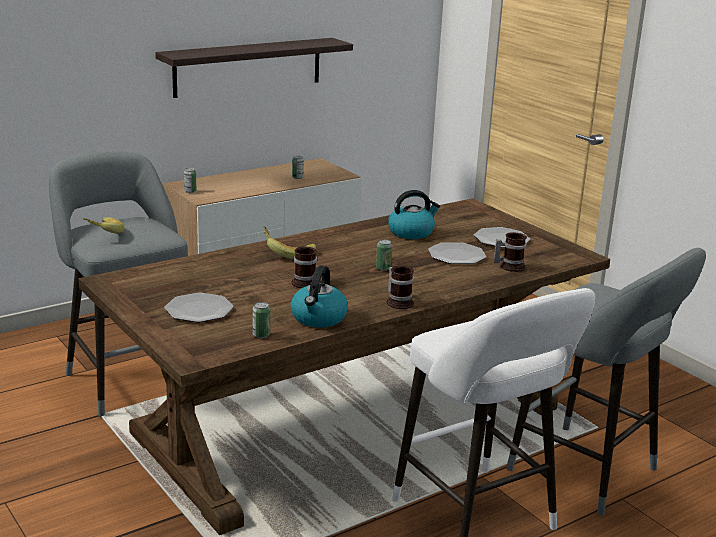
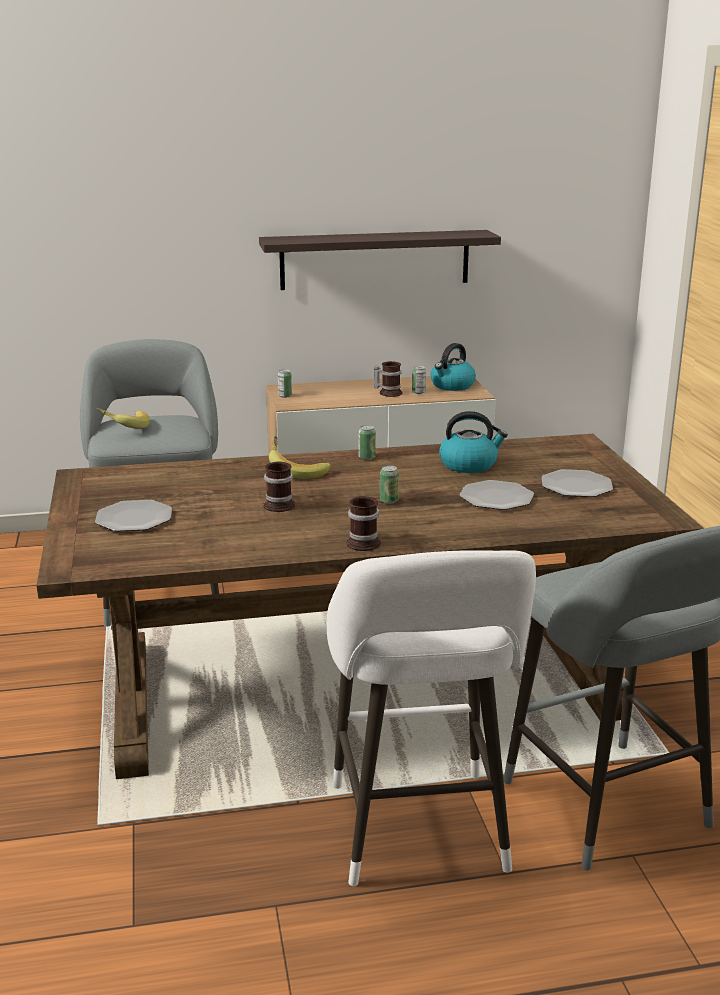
camera: 25 degrees right, 0 degrees up
(261, 335) = (166, 555): can -> can (367, 457)
(318, 318) = (250, 547): kettle -> kettle (452, 386)
(509, 266) = (551, 519): mug -> mug (388, 392)

